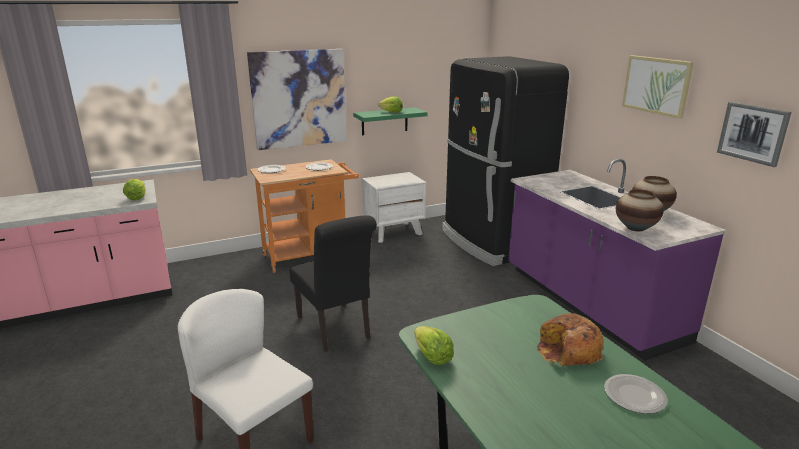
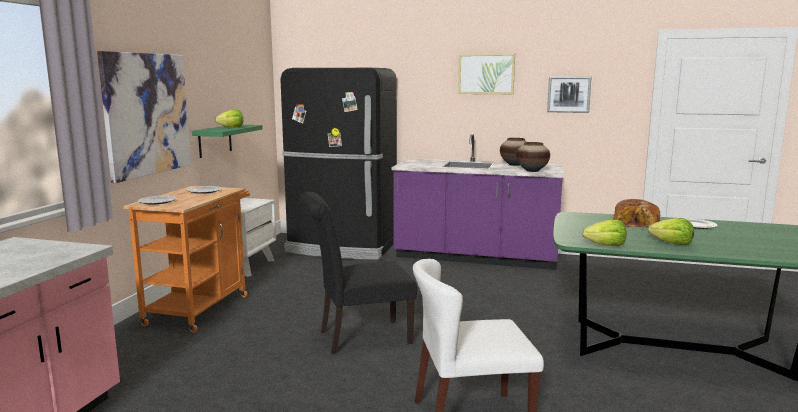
camera: 50 degrees left, 10 degrees down
(137, 197) = (66, 249): lettuce -> lettuce (672, 243)
(335, 329) = (359, 337): black chair -> black chair turned 150 degrees clockwise

